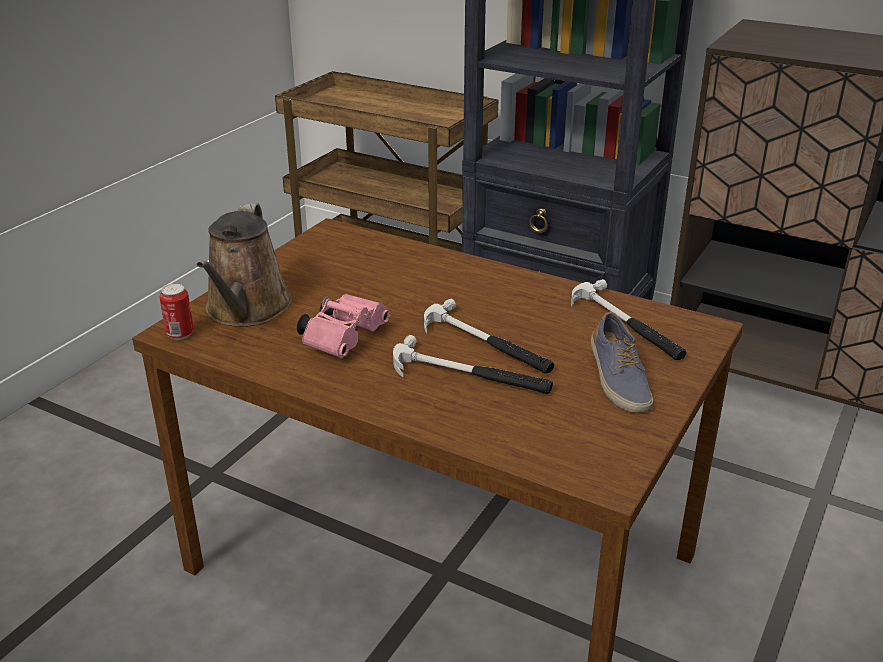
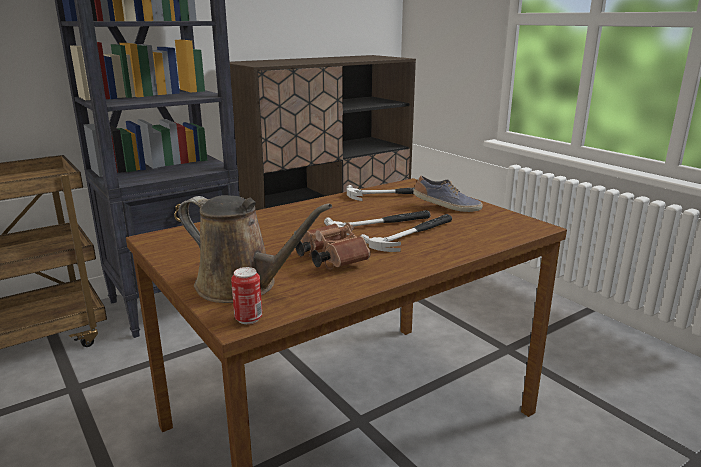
camera: 65 degrees left, 10 degrees down
(345, 338) = (330, 259): pink binoculars -> brown binoculars

